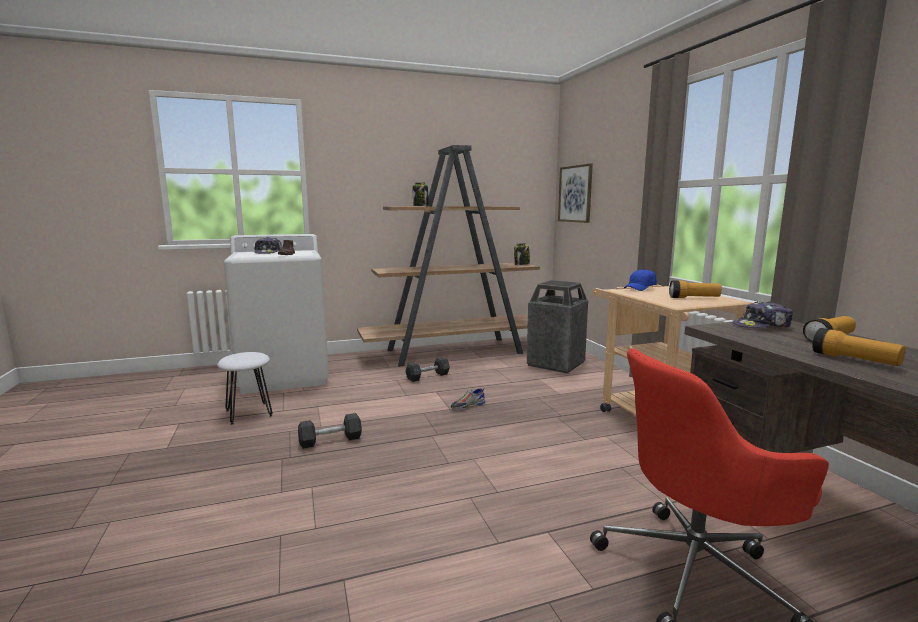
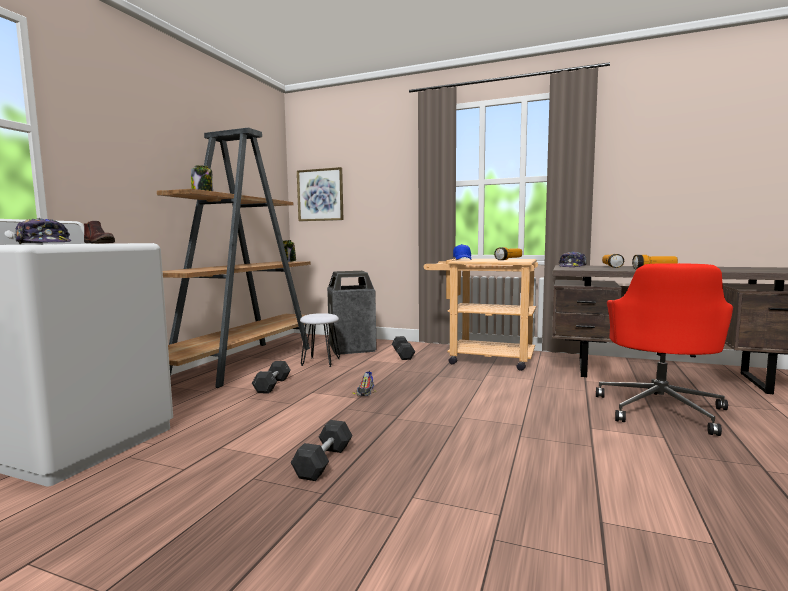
camera: 50 degrees left, 5 degrees down
(249, 413) = (137, 493): white stool -> white stool (321, 362)
(582, 385) = (403, 355): none -> grey dumbbell

